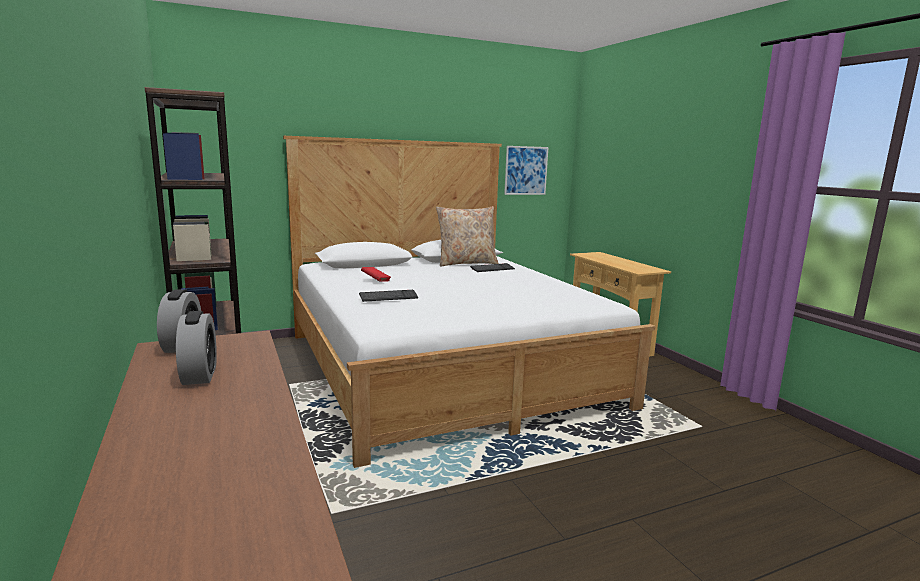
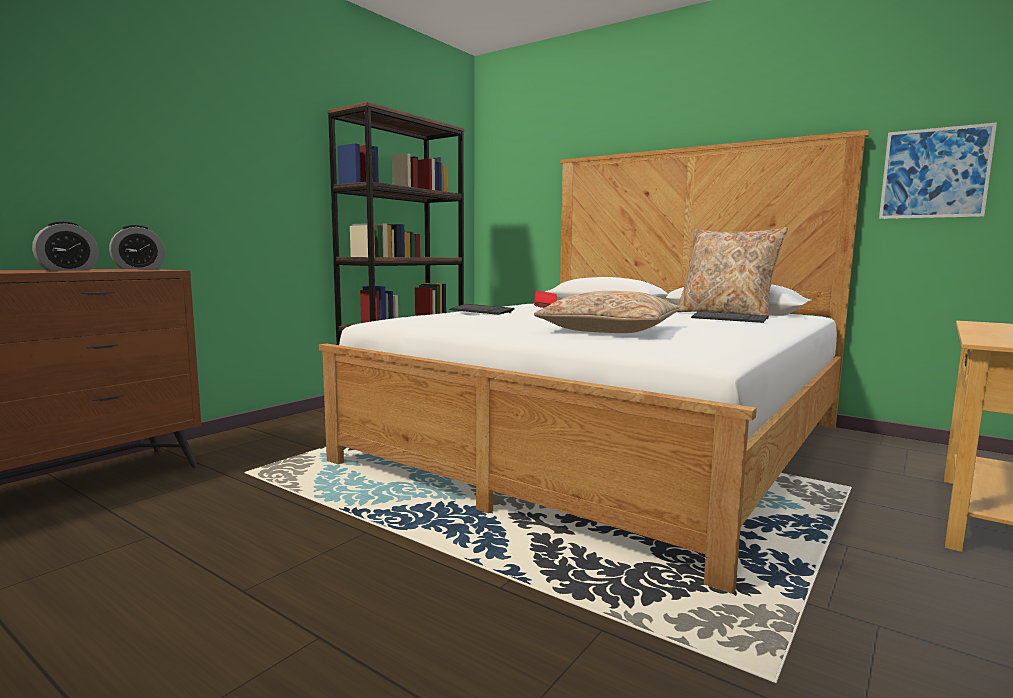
camera: 60 degrees right, 5 degrees down
(506, 295) = (609, 330): none -> beige pillow

